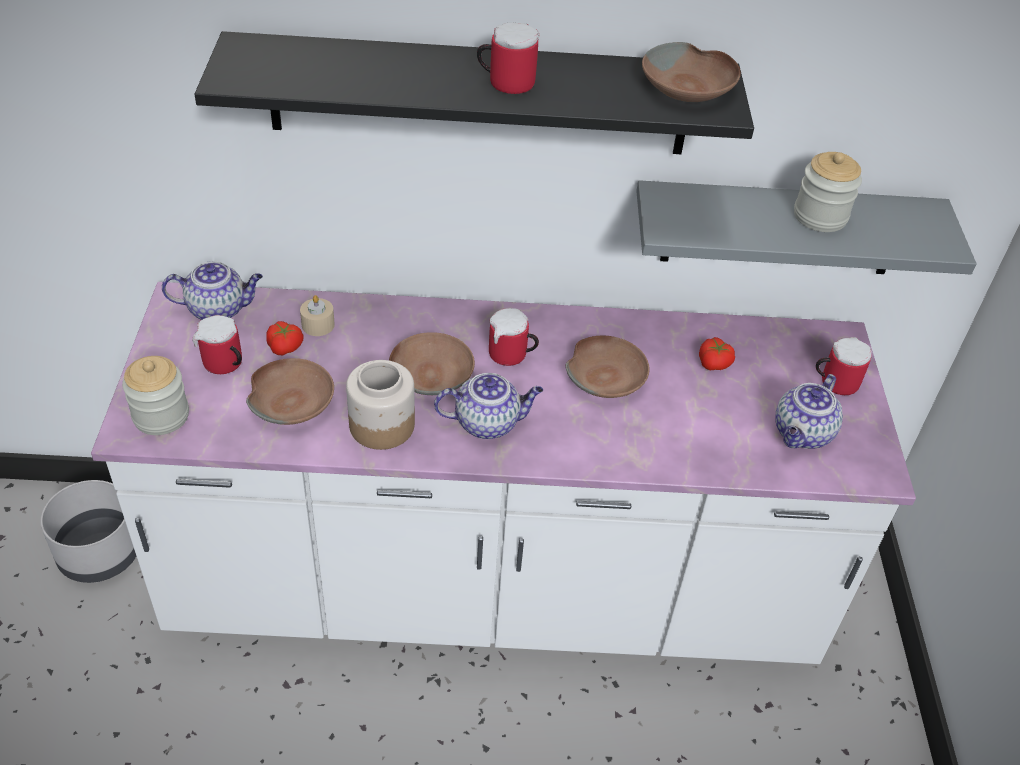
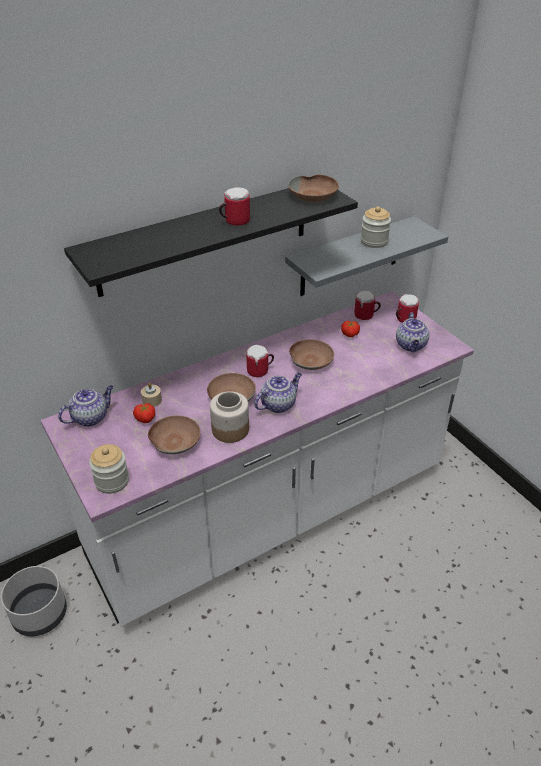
camera: 30 degrees left, 5 degrees down
(225, 365) = (122, 441): mug -> mug (366, 316)

